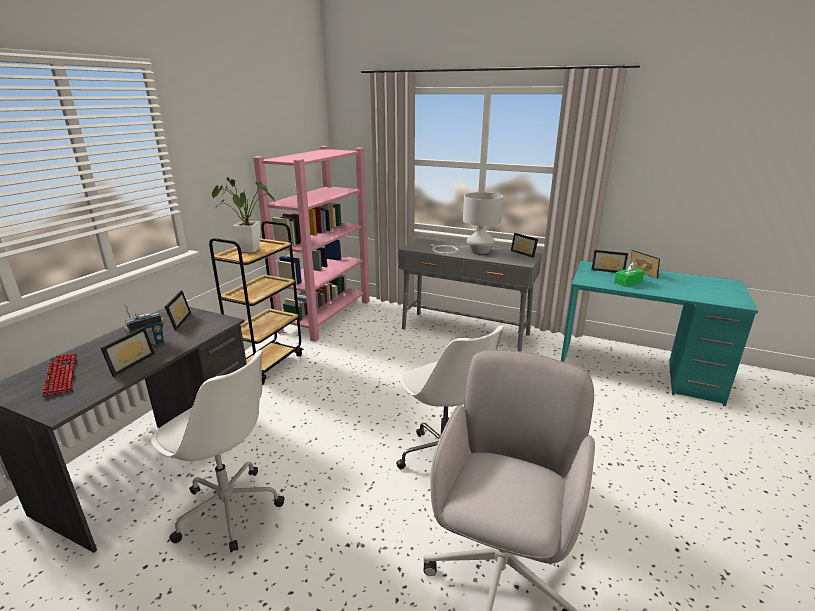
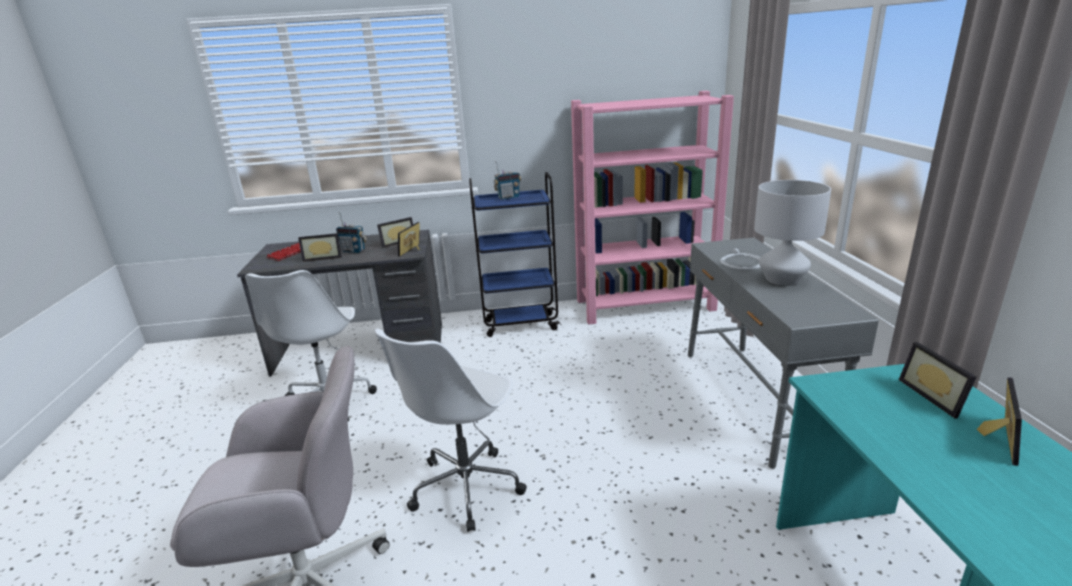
camera: 60 degrees right, 0 degrees up
(246, 250) = (508, 197): potted plant -> radio
(269, 365) = (521, 324): brown cart -> blue cart
(525, 253) = (846, 307): picture frame -> picture frame (414, 250)
(628, 282) = (908, 431): green tissue box -> none

